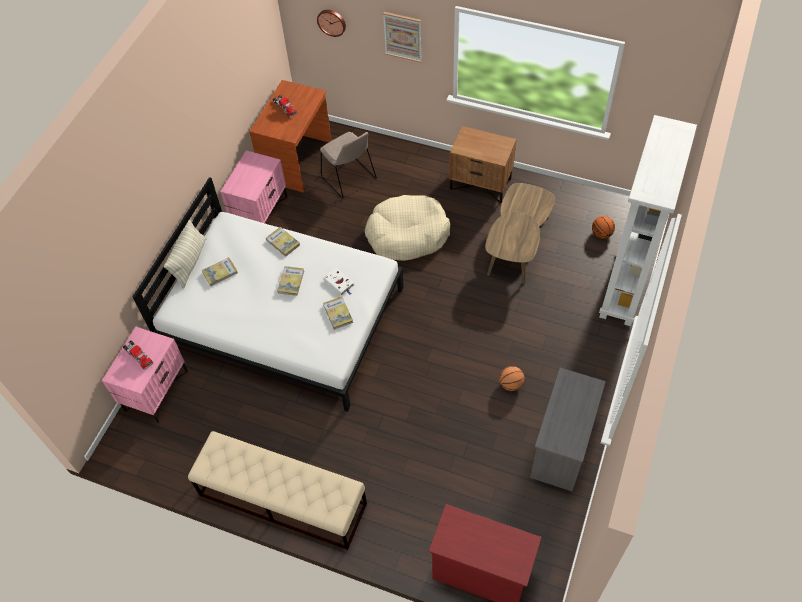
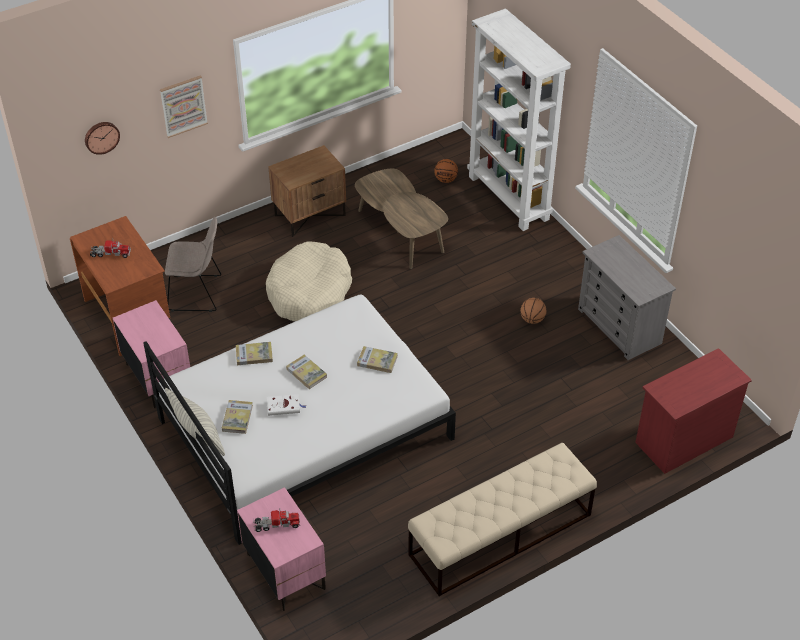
camera: 55 degrees left, 10 degrees down
(339, 283) = (345, 341): white book -> white book (284, 406)

